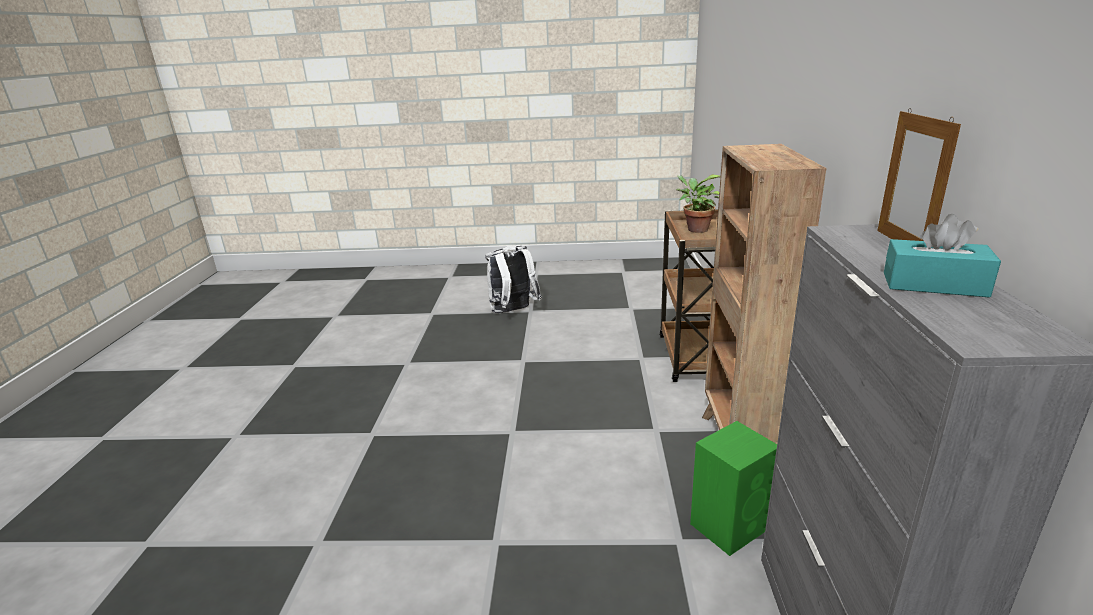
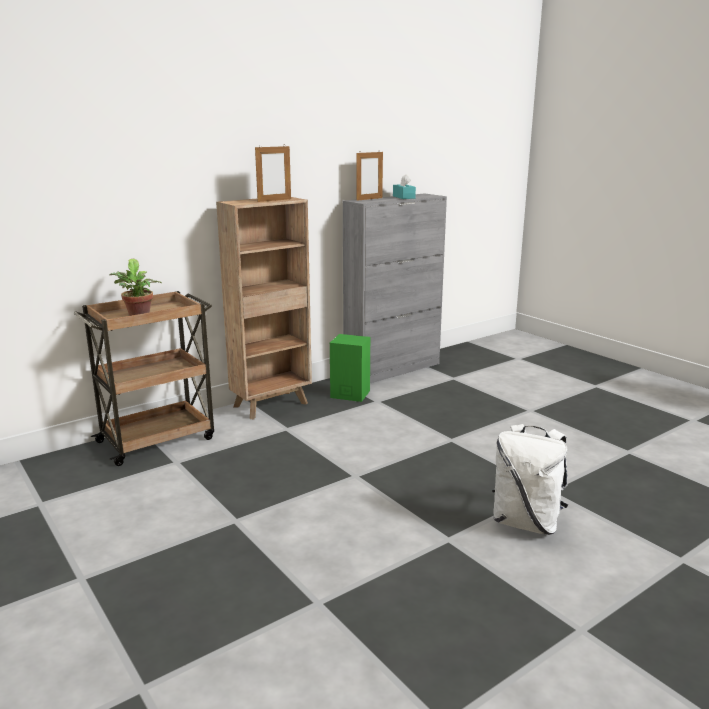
camera: 130 degrees left, 5 degrees down
(513, 312) = (91, 593): white backpack -> white backpack (526, 522)
(758, 158) = (274, 200): none -> picture frame

